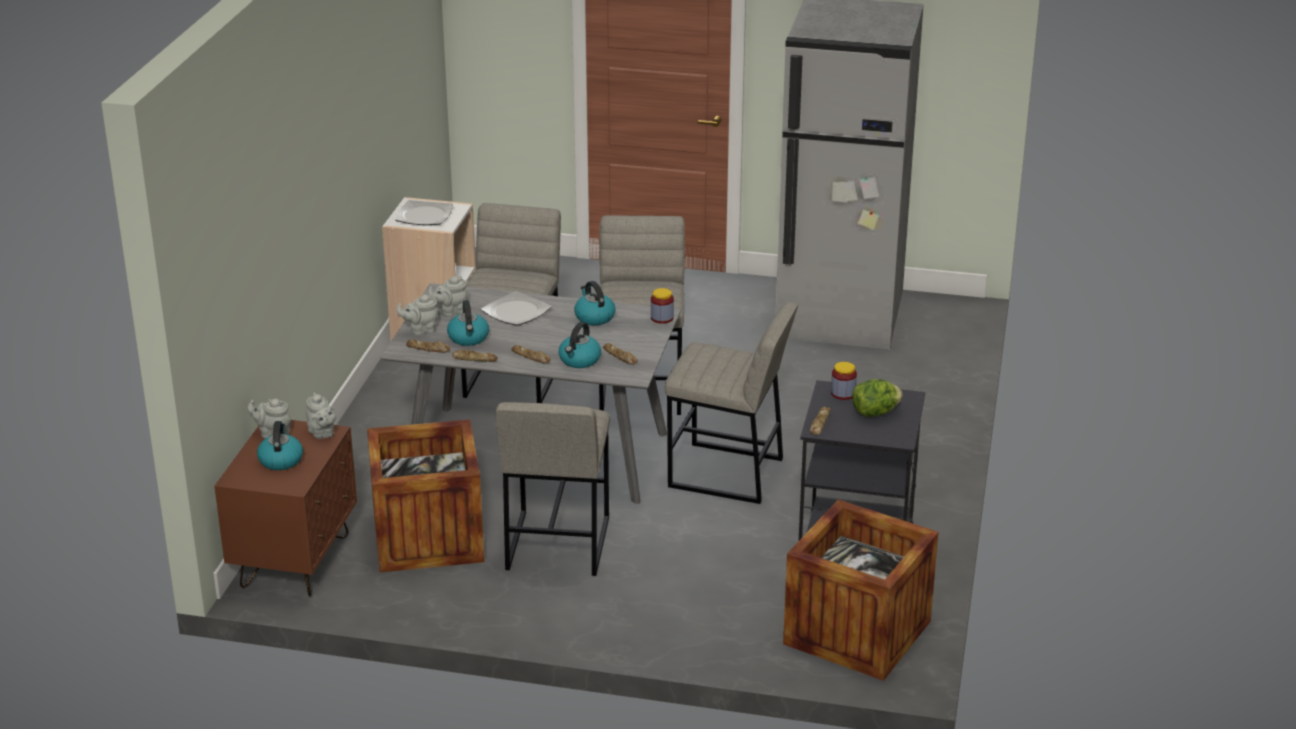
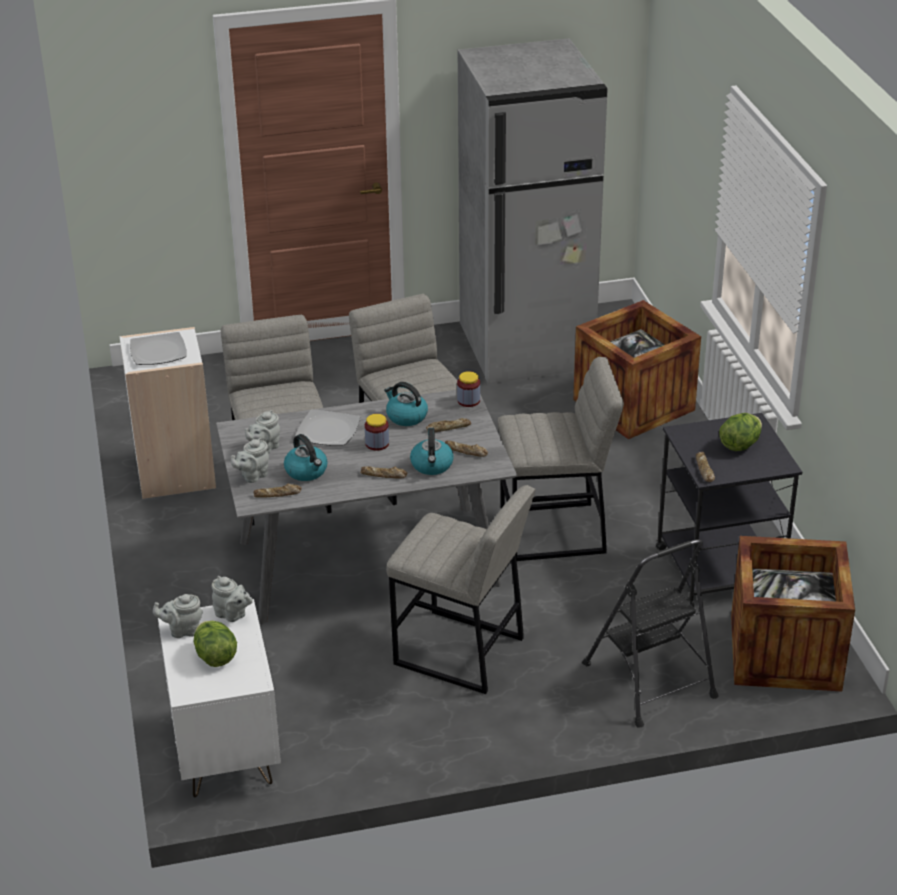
camera: 25 degrees left, 5 degrees up
(280, 460) = (215, 657): kettle -> lettuce
(295, 561) = (225, 751): brown nightstand -> white nightstand
(428, 537) = (335, 683): crate -> crate (633, 405)
(474, 359) = (332, 492): bread -> bread (448, 428)
(557, 545) = (462, 652): grey chair -> grey chair turned 45 degrees counterclockwise
(707, 618) = (651, 681): none -> black step ladder
(843, 393) = (697, 434): jar -> jar (377, 444)

